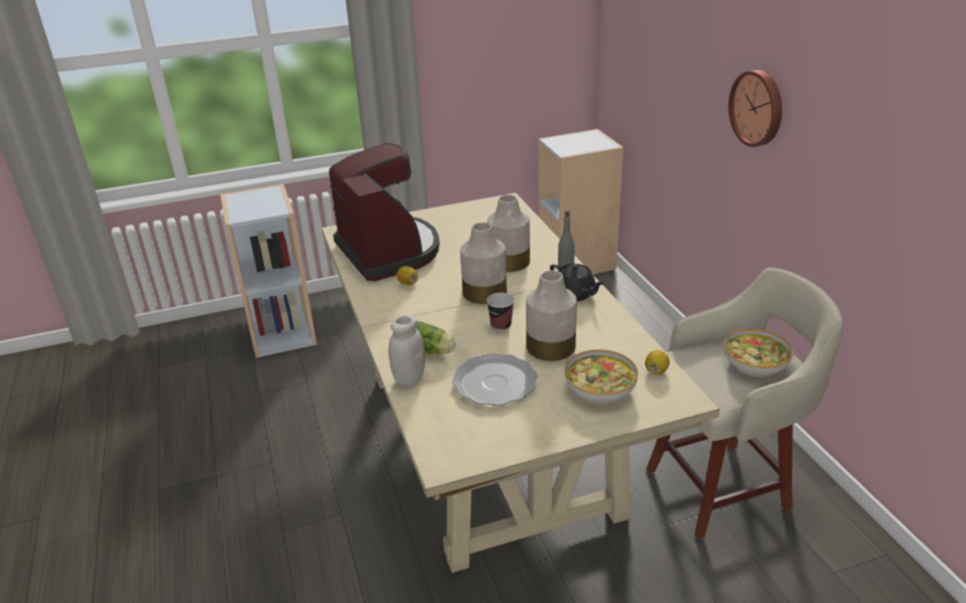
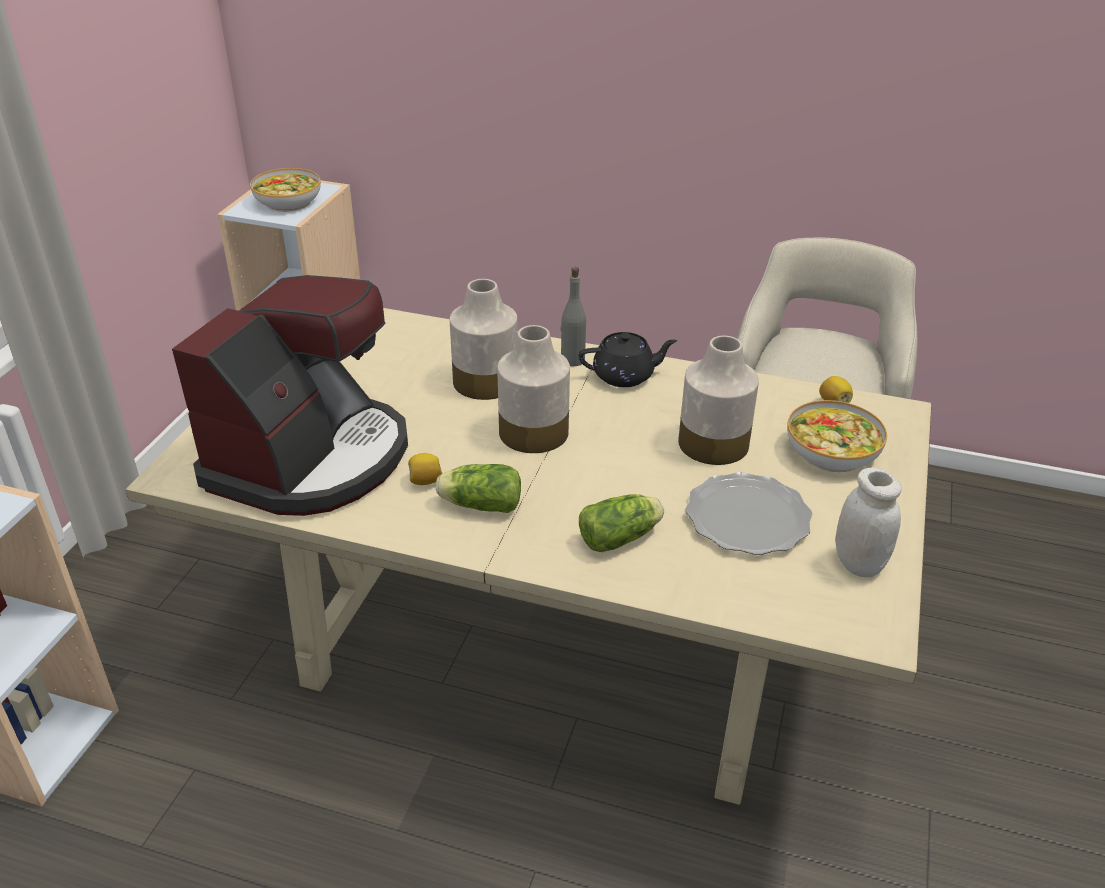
camera: 55 degrees left, 5 degrees up
(389, 251) = (311, 458): coffee machine -> coffee machine turned 105 degrees clockwise
(407, 304) = (478, 504): none -> lettuce
(409, 378) = (665, 582): white jar -> white jar (858, 564)
(501, 325) = (628, 456): cup -> none
(755, 363) = (829, 354): bowl -> bowl (288, 201)
(758, 108) = (645, 61): wall clock -> none

